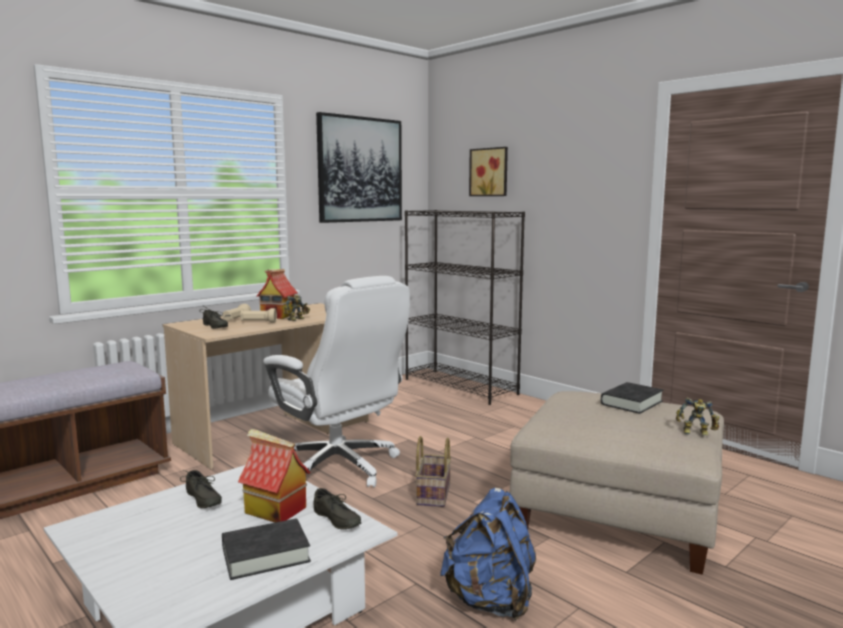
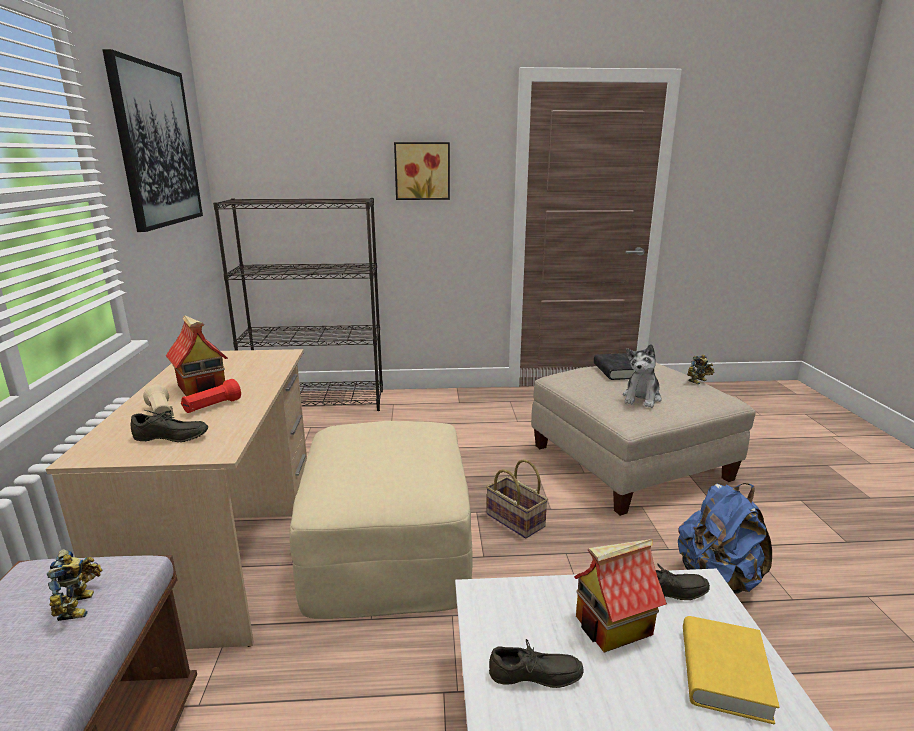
camera: 50 degrees left, 10 degrees up
(258, 322) = (212, 407): beige flashlight -> red flashlight
(265, 555) = (724, 673): black book -> yellow book
(297, 319) = (250, 384): toy robot -> toy robot (81, 605)
(339, 467) = (388, 545): white office chair -> beige ottoman
(490, 172) = (314, 151): picture -> picture (422, 171)
(592, 423) = (641, 398): none -> plush toy

